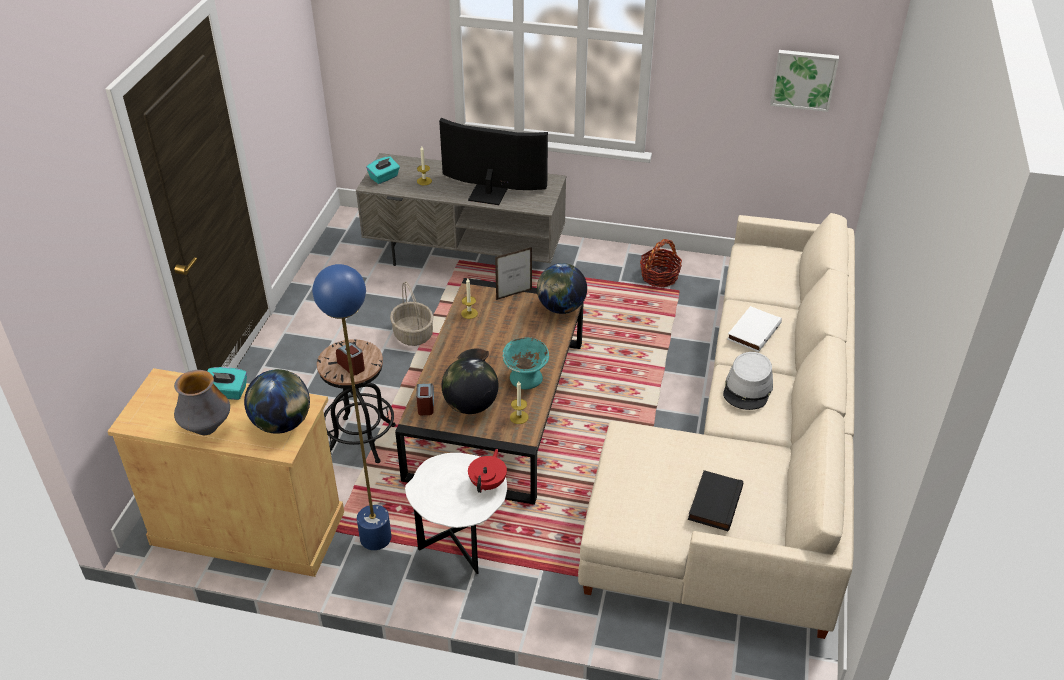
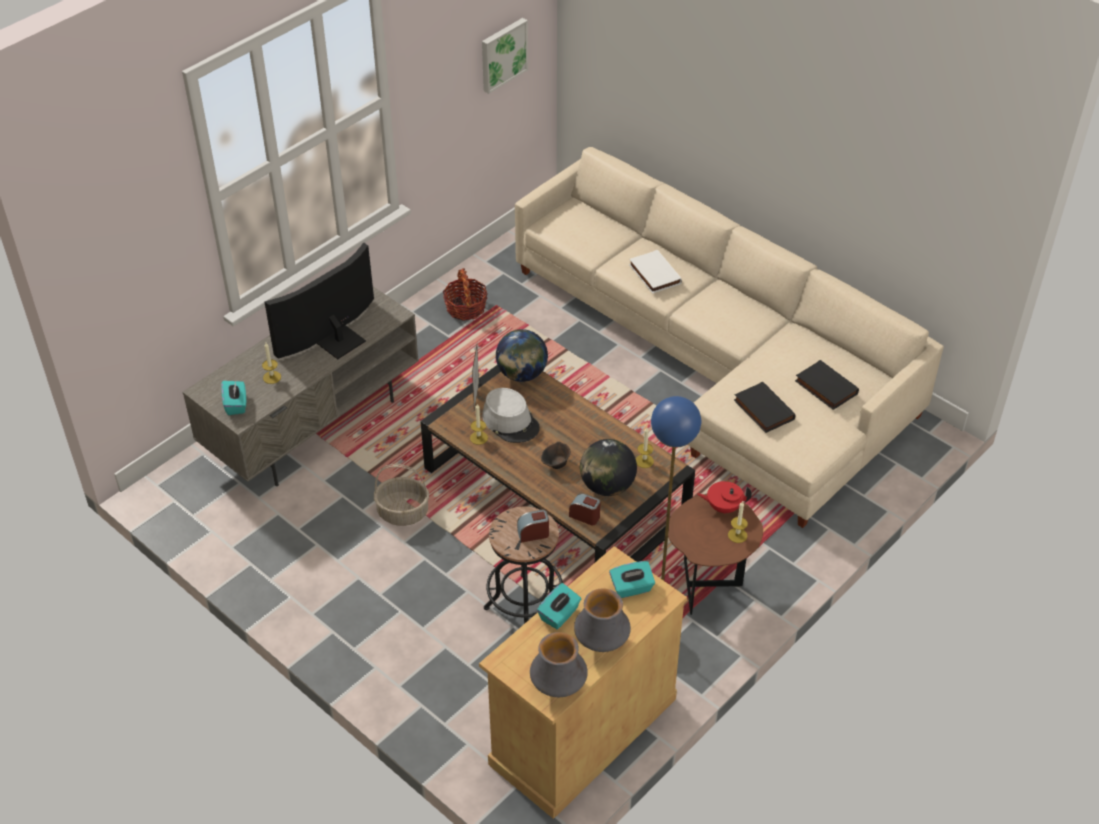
camera: 60 degrees left, 5 degrees up
(145, 421) = (558, 687): none -> vase
(282, 424) = (631, 588): globe -> turquoise tissue box
(459, 506) = (737, 535): none -> candle
(461, 549) = (708, 586): white side table -> brown side table
(488, 483) = (723, 507): red teapot -> red teapot turned 45 degrees counterclockwise
(526, 378) = (598, 436): turquoise bowl -> none
(641, 467) = (762, 410): none -> black book
(748, 388) = (717, 310): grey hat -> grey hat (511, 422)

